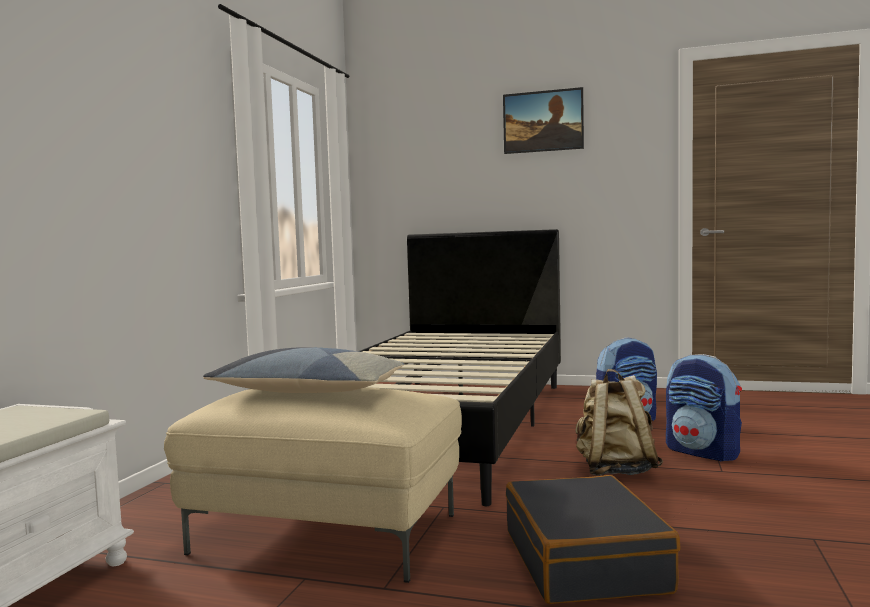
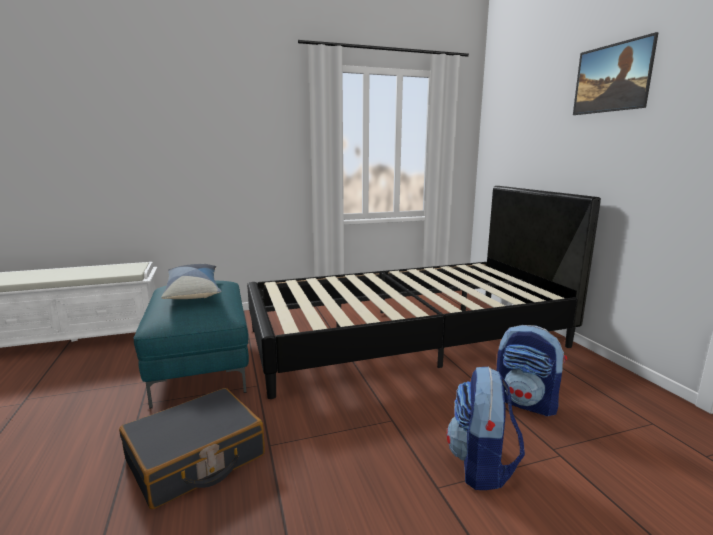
camera: 55 degrees right, 10 degrees up
(328, 533) = (202, 367): beige ottoman -> turquoise ottoman
(615, 471) = (379, 429): beige backpack -> none

